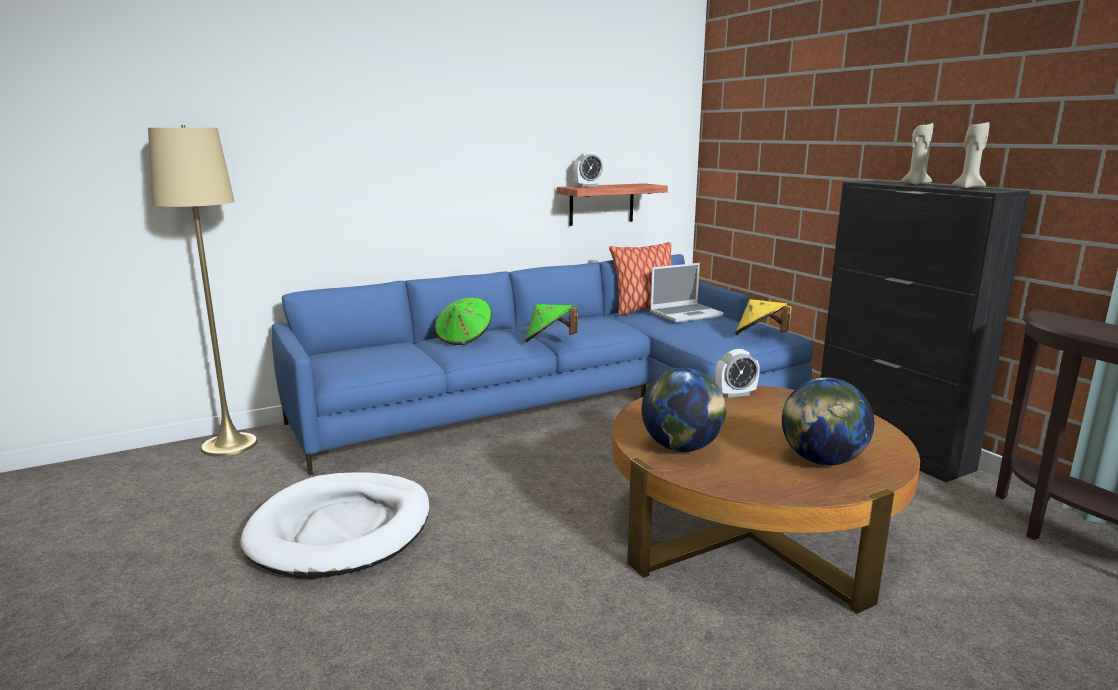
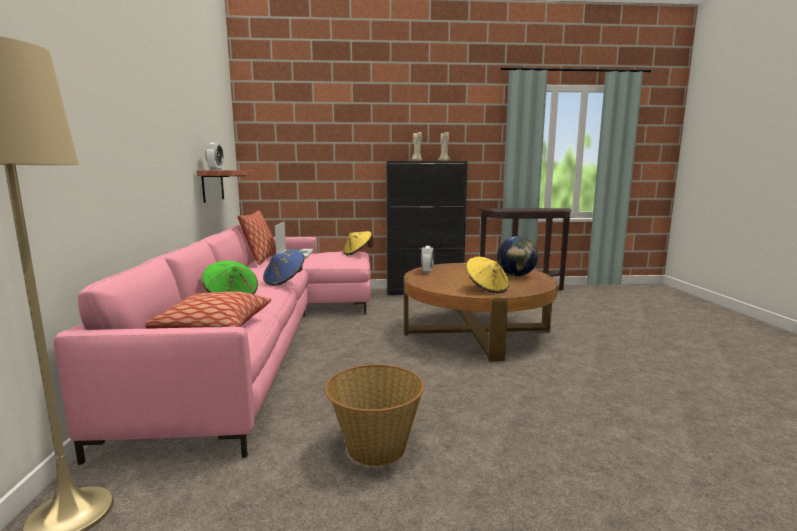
camera: 65 degrees left, 5 degrees down
(342, 529) = (375, 448): white dog bed -> basket
(371, 356) = (212, 326): none -> pillow
(549, 341) = (284, 281): green hat -> blue hat
(562, 403) = (267, 335): blue sofa -> pink sofa
(681, 448) = (486, 289): globe -> yellow hat

